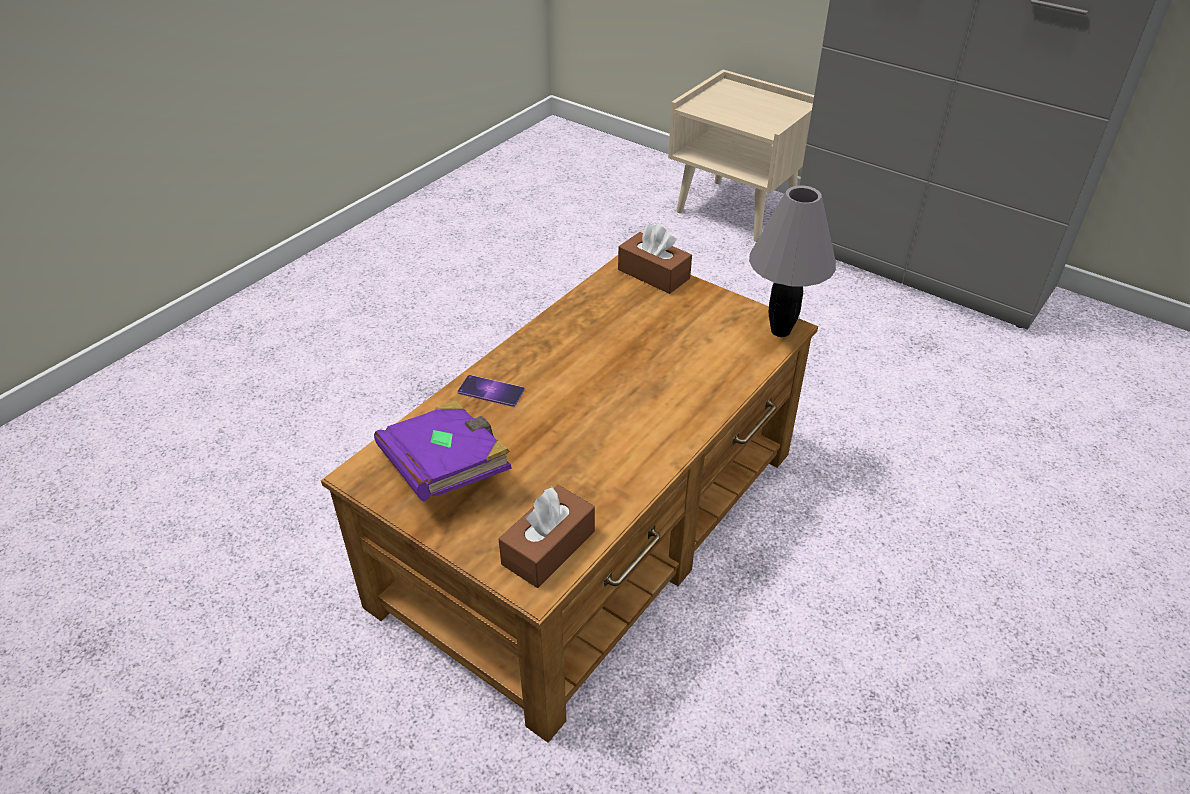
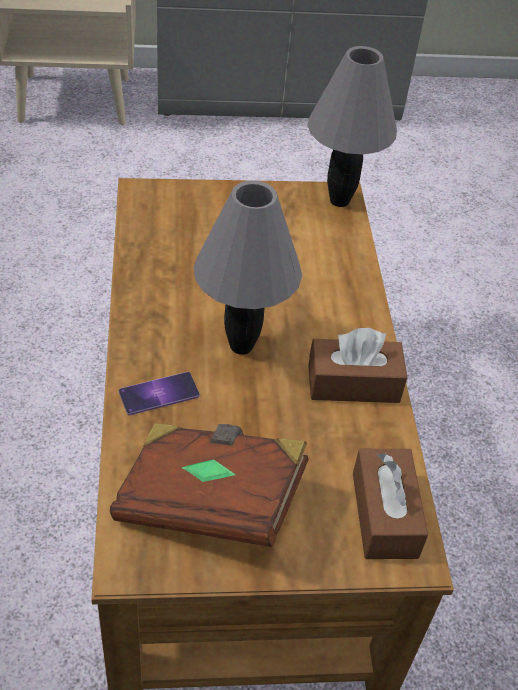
camera: 45 degrees left, 5 degrees up
(446, 469) = (210, 500): purple book -> brown book
(580, 391) = (241, 347): none -> grey table lamp
(653, 274) = (176, 193): brown tissue box -> brown tissue box (353, 383)

